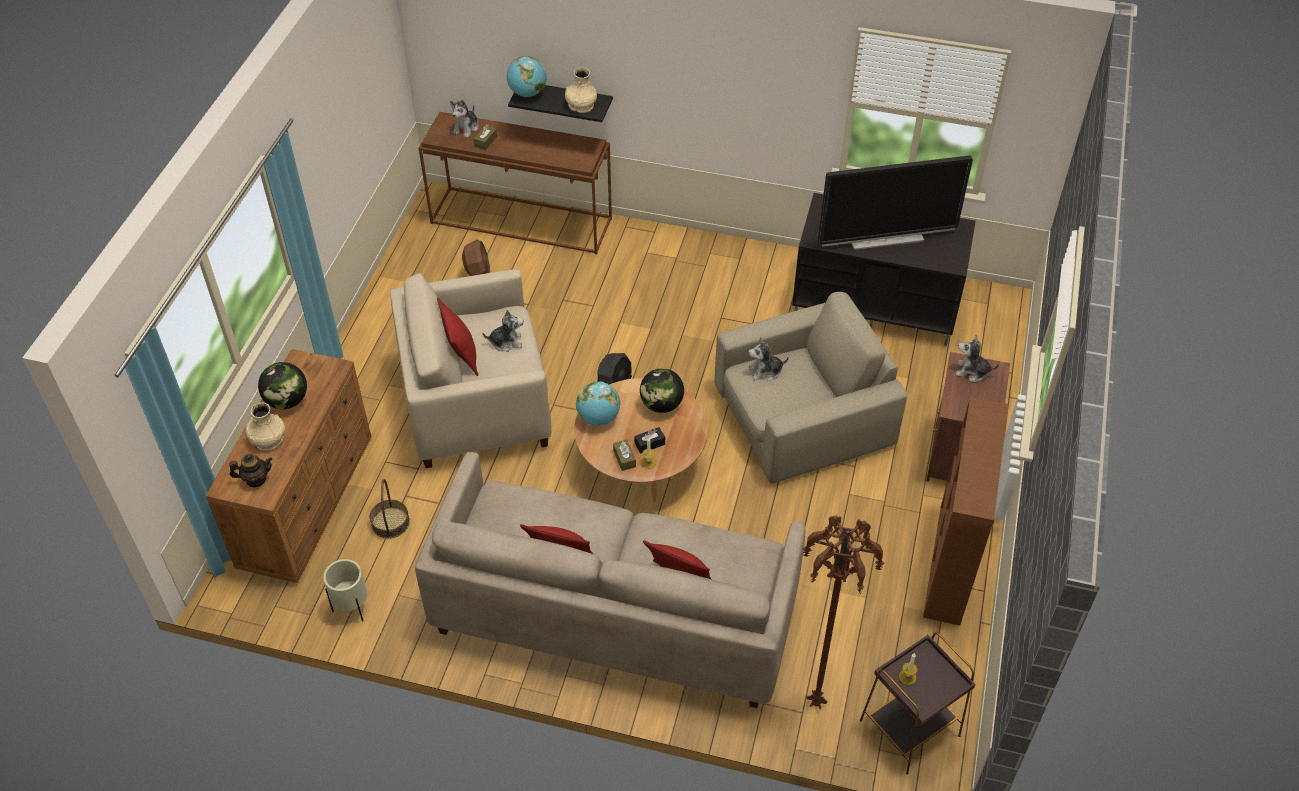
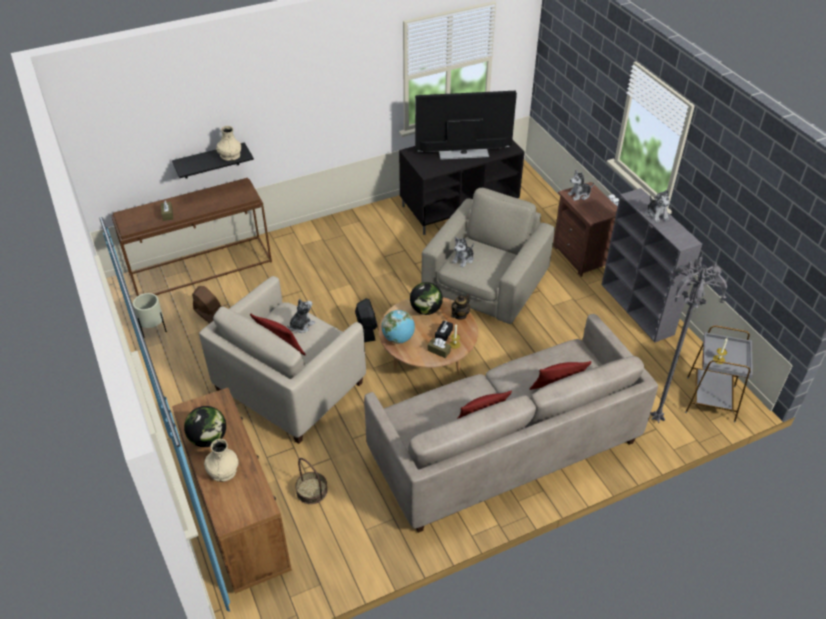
camera: 40 degrees left, 5 degrees down
(256, 479) = (244, 501): teapot -> teapot (459, 315)
(352, 608) = (344, 559): beige planter -> beige planter (154, 330)
(466, 128) = (144, 213): plush toy -> plush toy (656, 214)
(527, 93) = (186, 164): globe -> none
(815, 701) = (655, 419): brown floor lamp -> grey floor lamp
(885, 238) = (463, 153): television -> television turned 135 degrees counterclockwise
(908, 728) = (710, 400): brown side table -> grey side table
(950, 565) = (637, 309): brown bookcase -> grey bookcase

